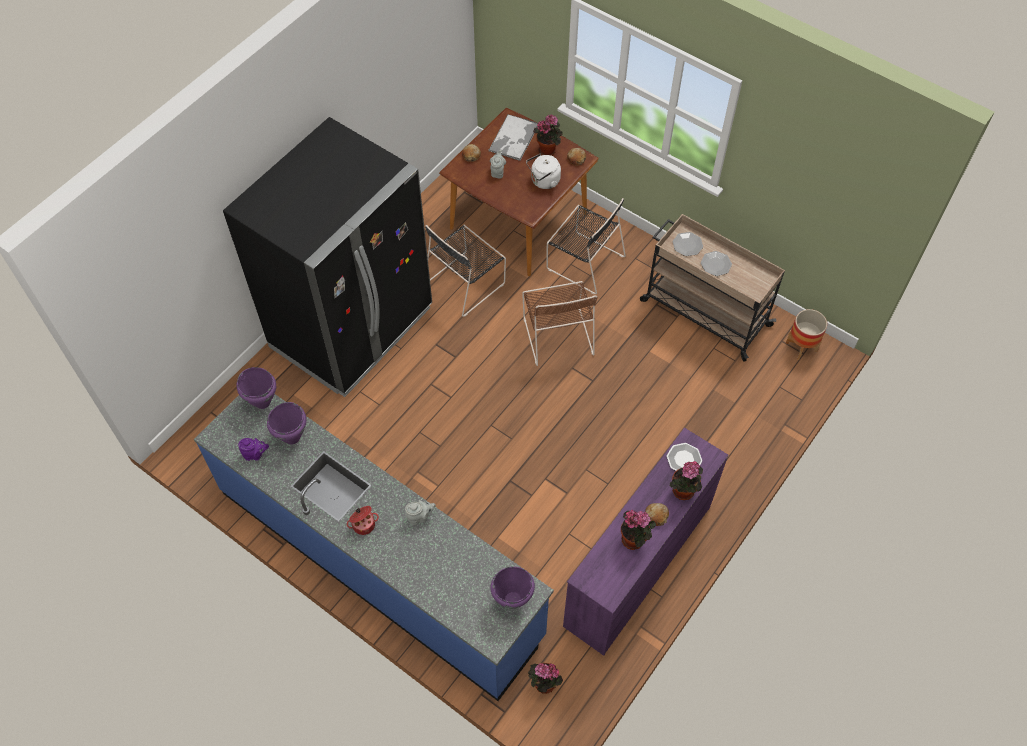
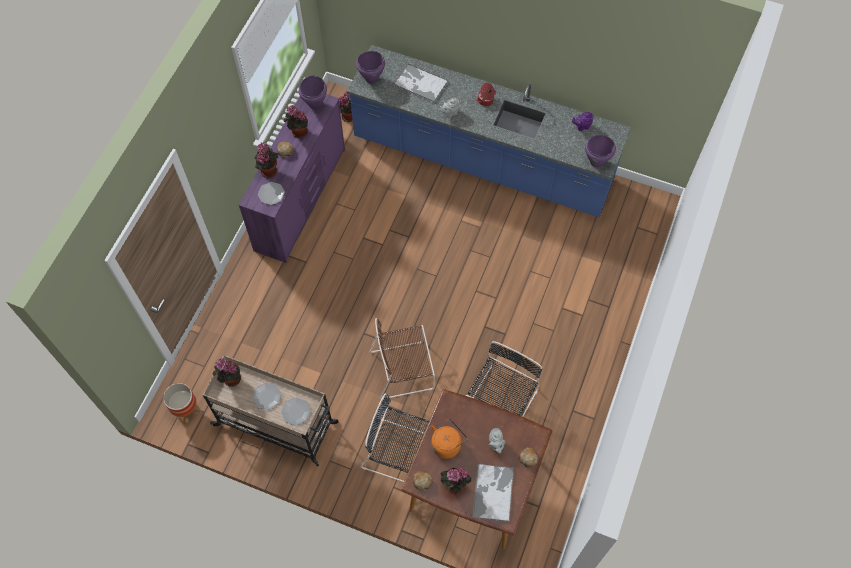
camera: 165 degrees right, 5 degrees up
(291, 437) = (562, 143): purple cooking pot -> purple cooking pot (315, 104)
(352, 328) = (581, 331): black fridge -> none
(444, 575) = (420, 83): none -> tray
(543, 181) = (447, 444): white kettle -> orange kettle
(557, 334) = (404, 369): brown chair -> brown chair turned 75 degrees counterclockwise
(753, 288) = (230, 379): none -> potted plant

